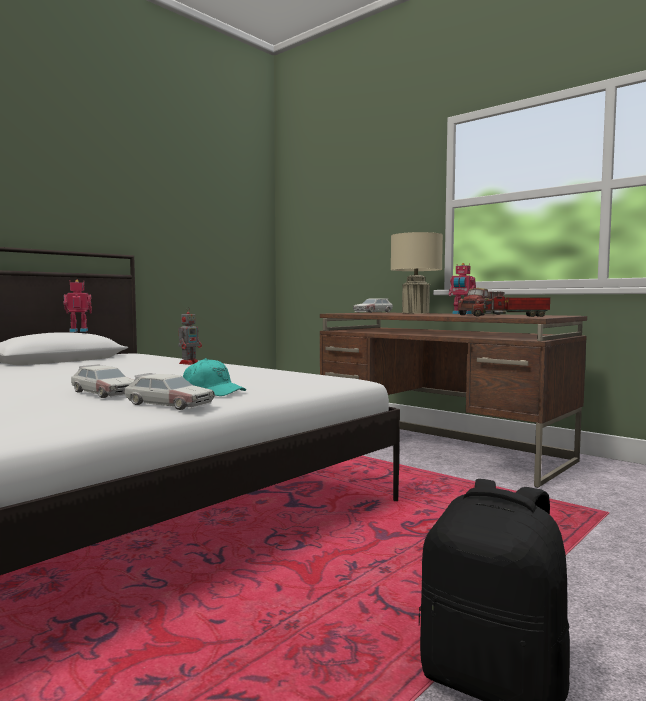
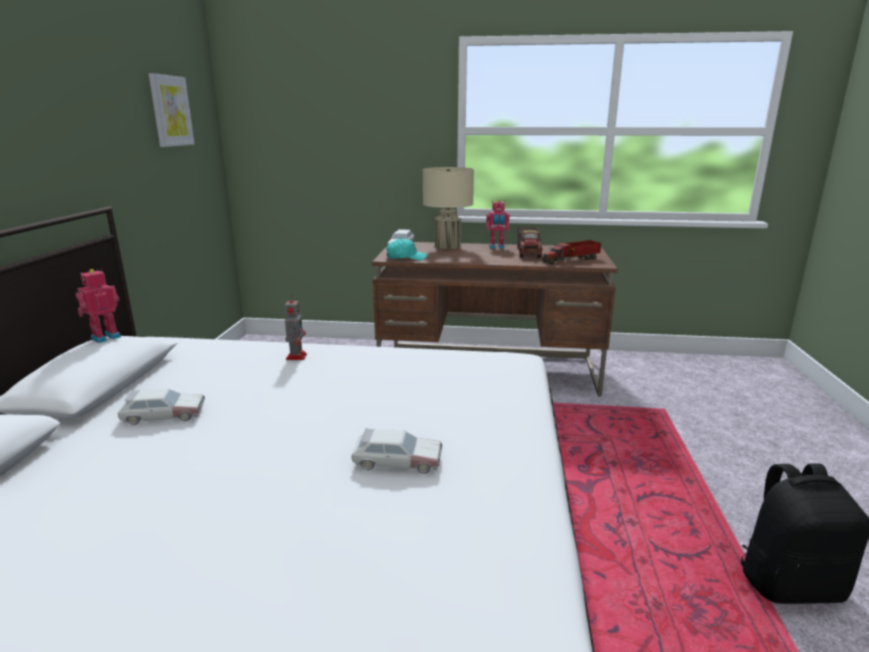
camera: 35 degrees left, 15 degrees up
(168, 404) = (507, 463): toy car -> toy car (163, 415)
(213, 391) = (480, 421): turquoise cap -> turquoise cap (406, 258)
(217, 203) = (170, 111): none -> picture

